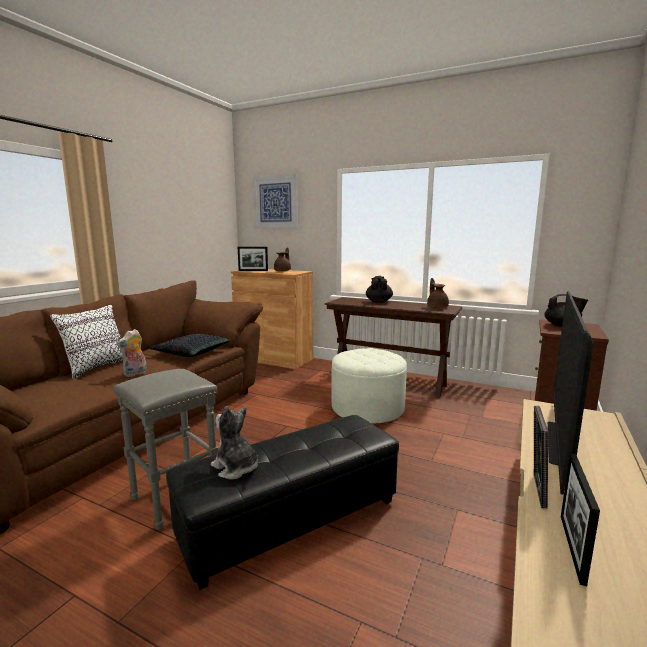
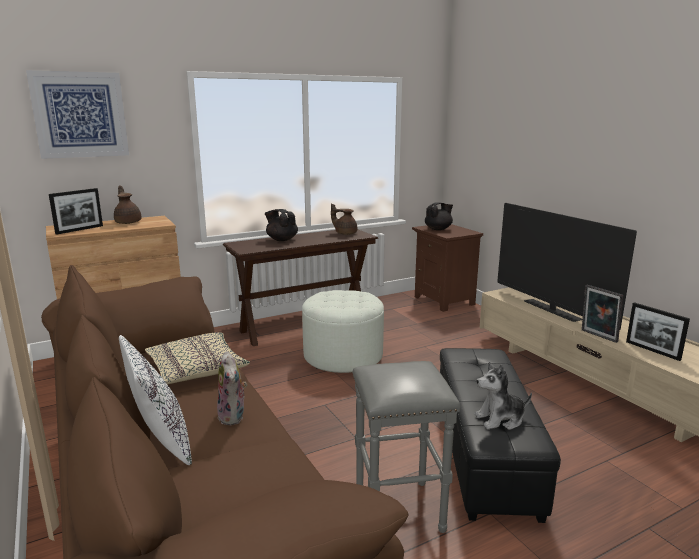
camera: 55 degrees left, 5 degrees up
(191, 352) = (196, 368): black pillow -> beige pillow

